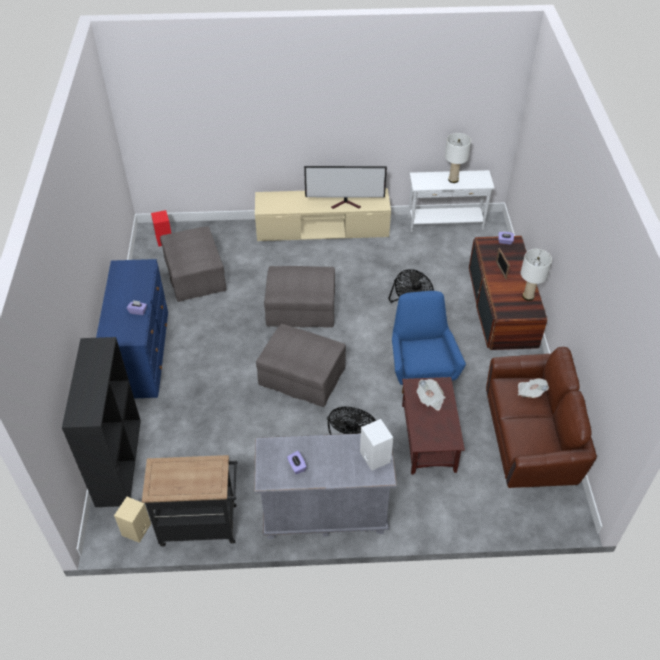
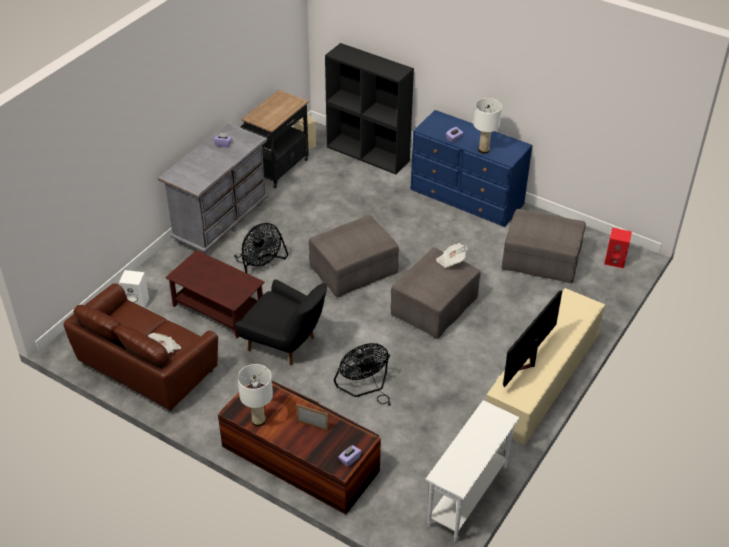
camera: 125 degrees right, 5 degrees down
(374, 456) = (188, 178): white speaker -> white speaker (137, 303)
(420, 370) = (285, 344): blue armchair -> black armchair
(430, 399) = (227, 285): newspaper -> newspaper (451, 261)
(453, 179) = (472, 448): white table lamp -> white table lamp (484, 150)

